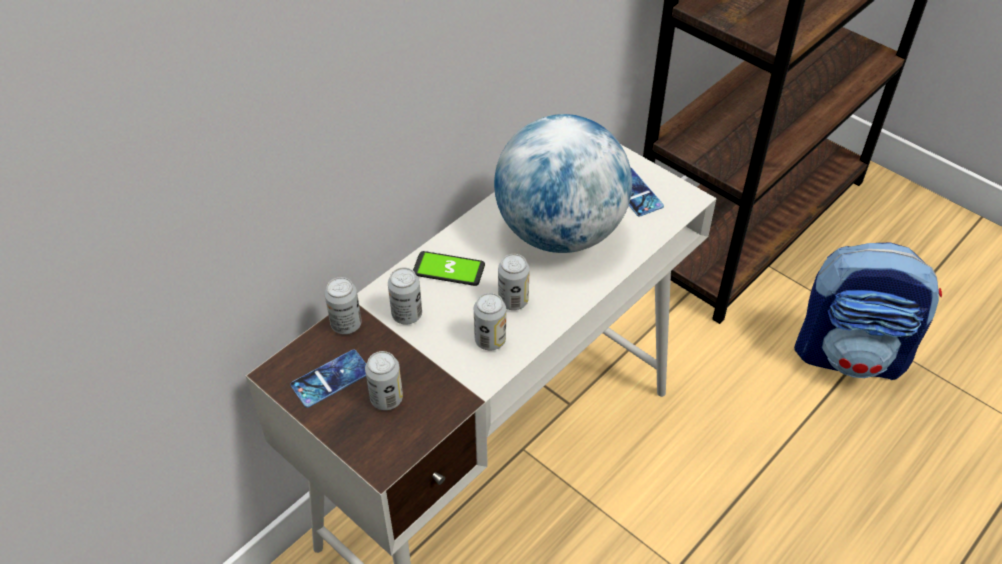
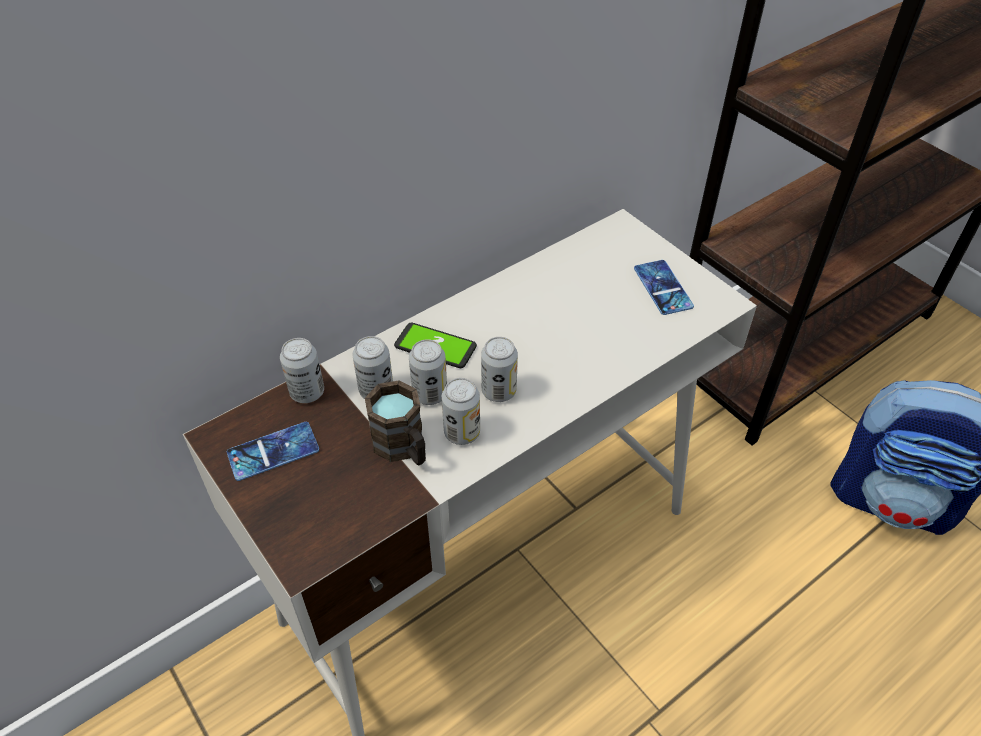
camera: 10 degrees right, 0 degrees up
(386, 399) = (328, 484): can -> can (430, 394)
(443, 360) = (403, 448): none -> brown mug
(559, 232) = (569, 321): globe -> none

